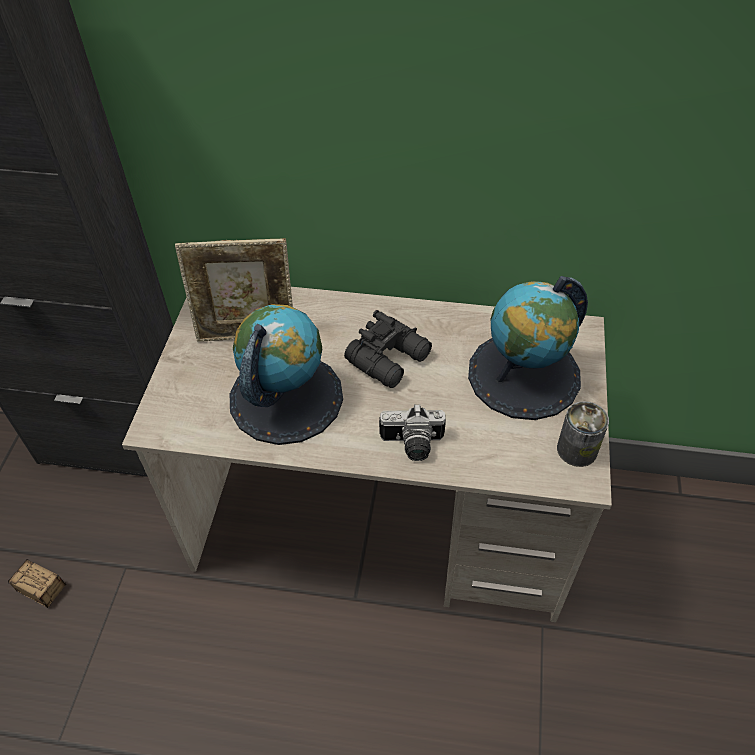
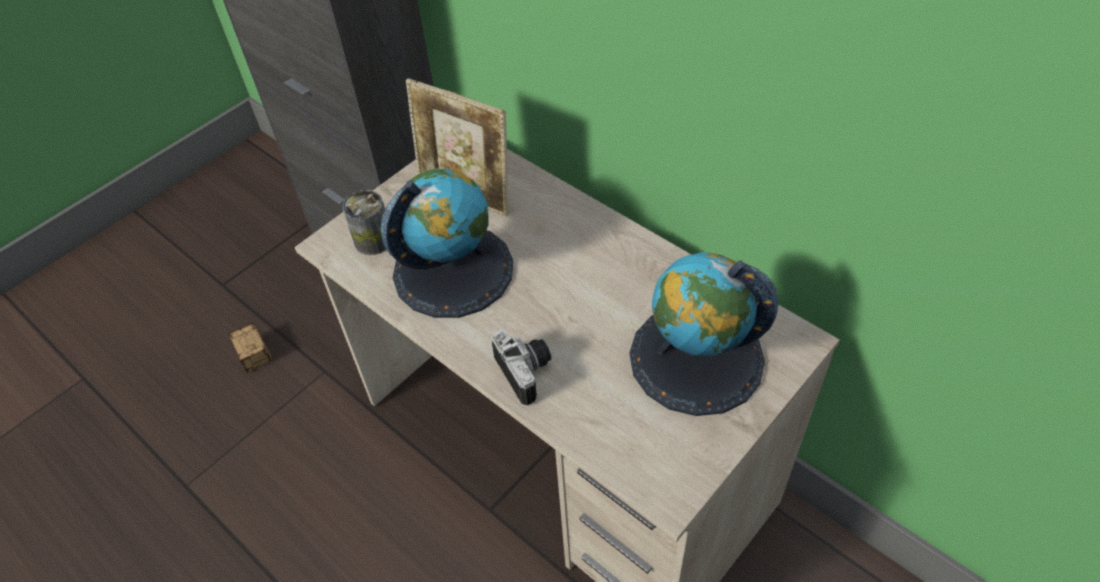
camera: 35 degrees right, 0 degrees up
(390, 358) = (576, 278): black binoculars -> none
(412, 445) = (528, 372): camera -> camera turned 150 degrees counterclockwise
(577, 449) = (688, 462): can -> can (373, 240)

